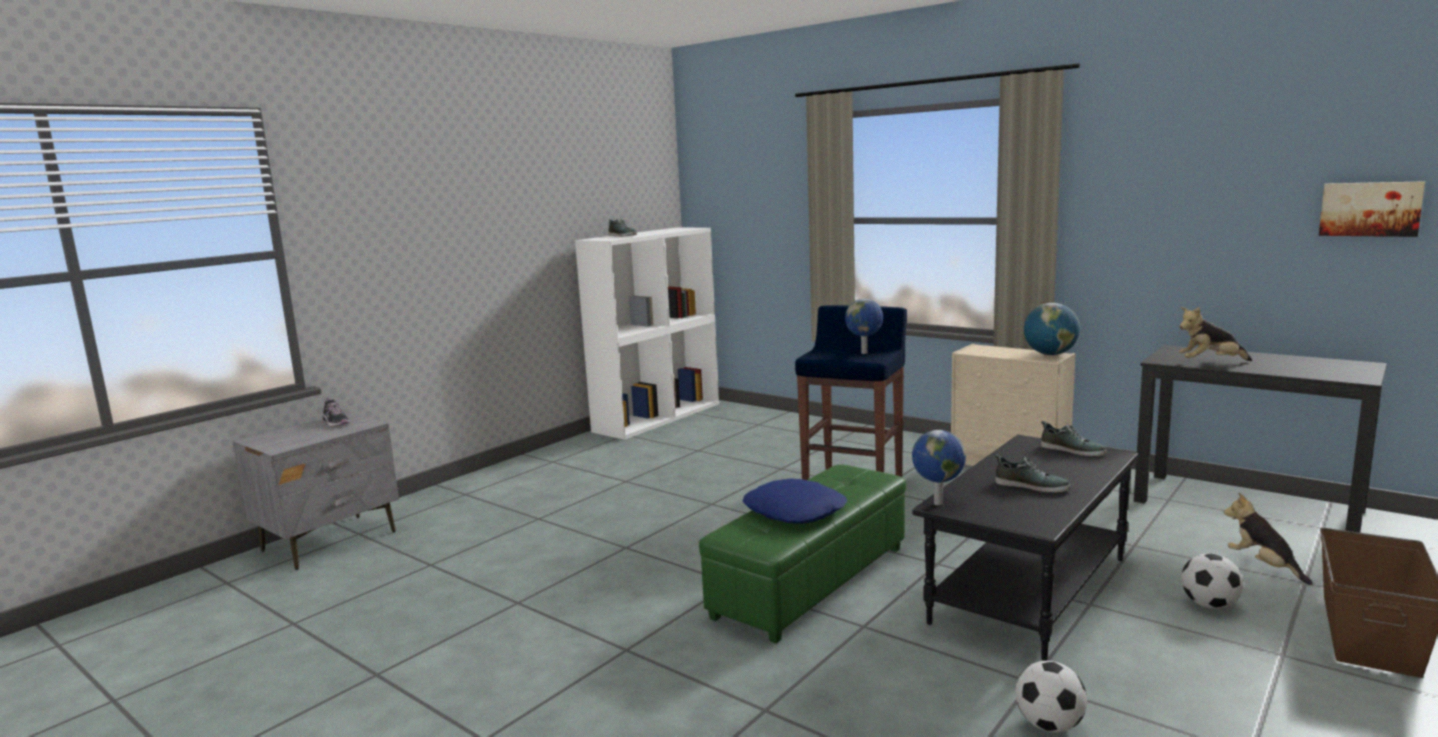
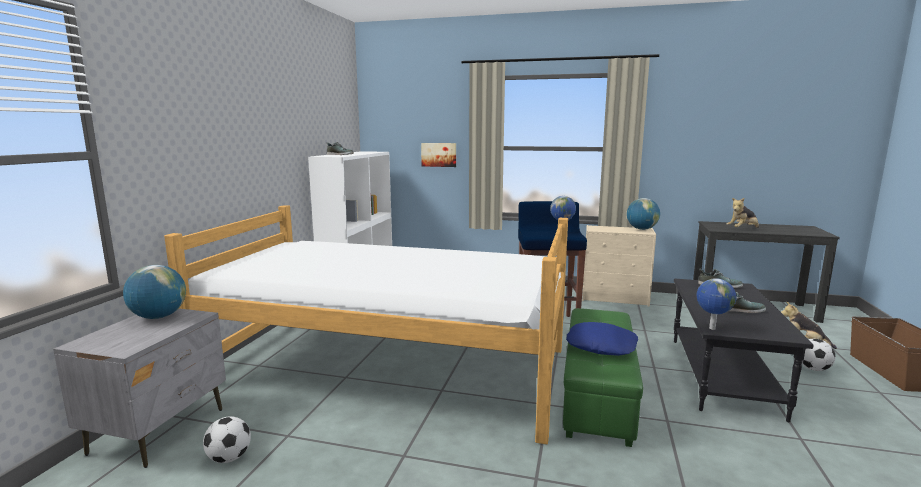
camera: 25 degrees left, 0 degrees up
(336, 422) = (158, 317): shoe -> globe
(595, 514) = (388, 366): none -> bed
(1049, 725) = (848, 467): football -> football (229, 458)
(1370, 209) = (809, 144): picture -> picture (439, 154)

